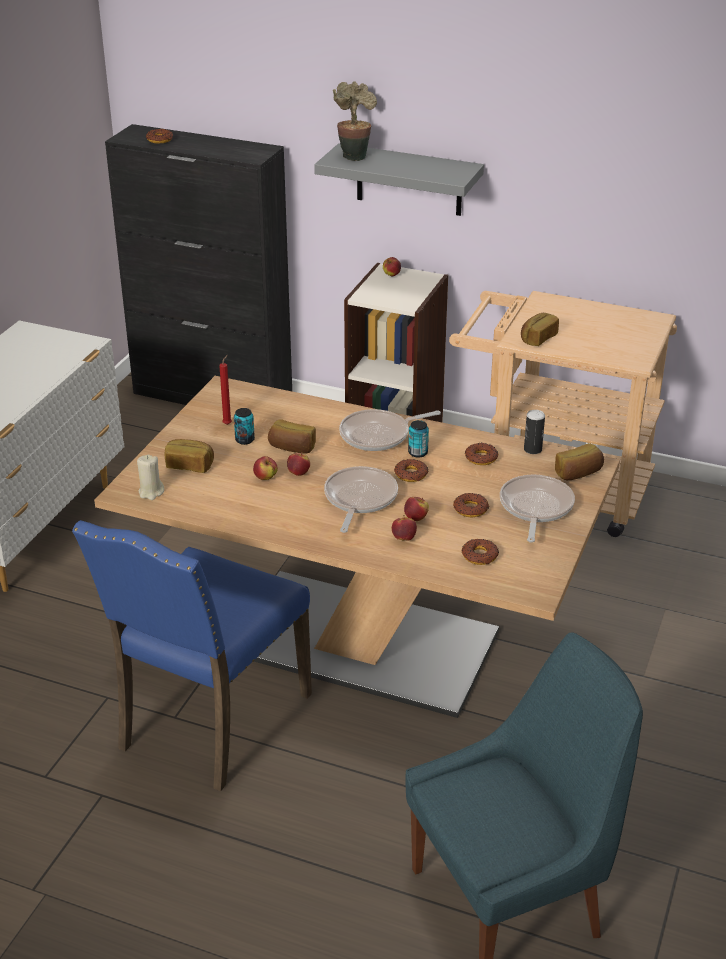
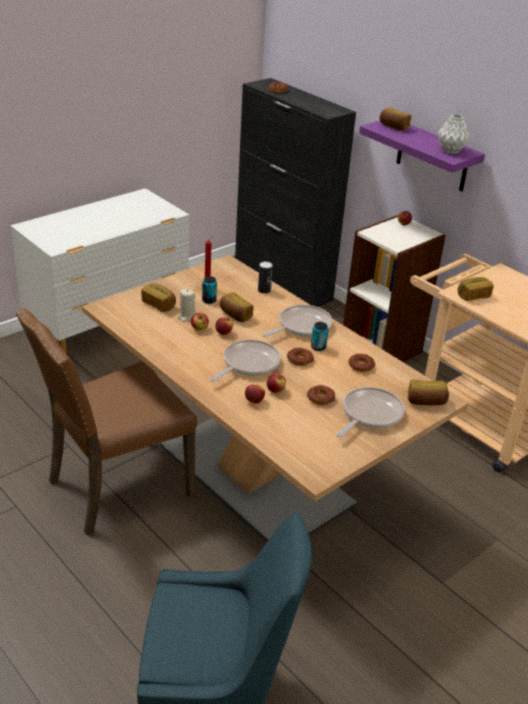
camera: 25 degrees right, 0 degrees up
(151, 492) = (119, 313): beige candle -> beige candle (187, 317)
(209, 721) = (116, 487): blue chair -> brown chair
(354, 155) = (393, 127): potted plant -> bread
(379, 435) = (302, 326): frying pan -> frying pan turned 135 degrees clockwise
(409, 180) = (432, 155): grey shelf -> purple shelf
(446, 170) = (451, 151): none -> grey vase
(480, 556) = (297, 433): donut -> none
(532, 449) = (405, 373): can -> can (264, 290)

